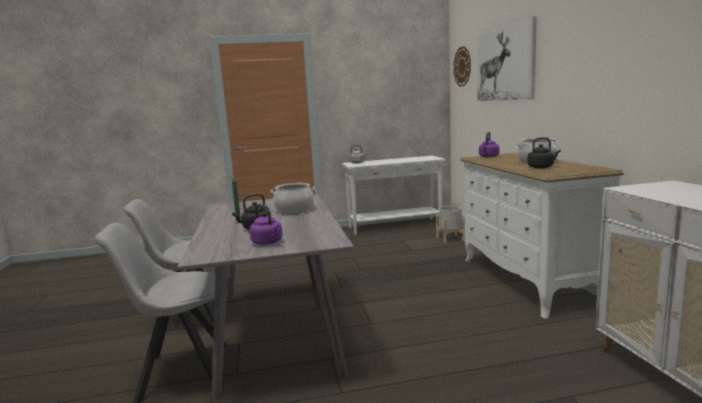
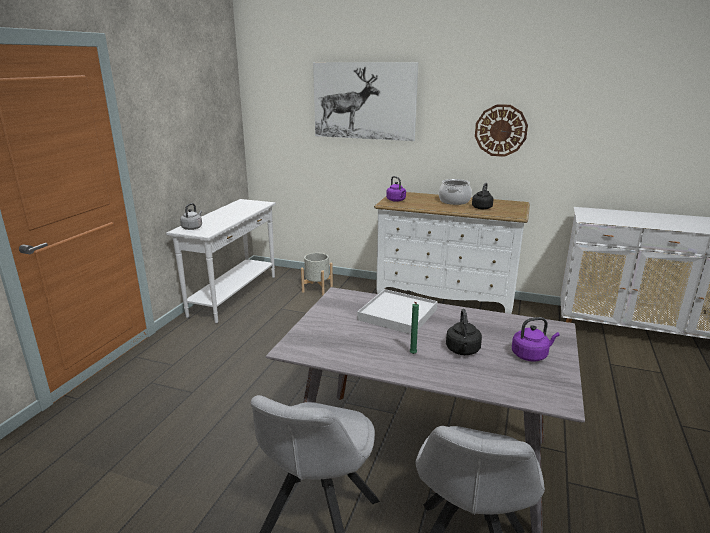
camera: 60 degrees left, 10 degrees up
(294, 210) = (398, 314): cooking pot -> white tray
(462, 66) = (275, 92): wall clock -> wall clock (500, 130)

